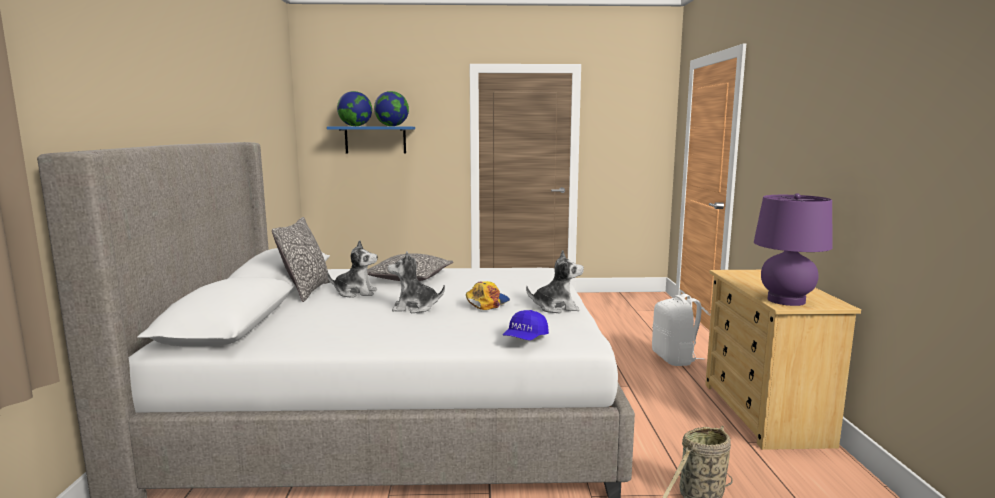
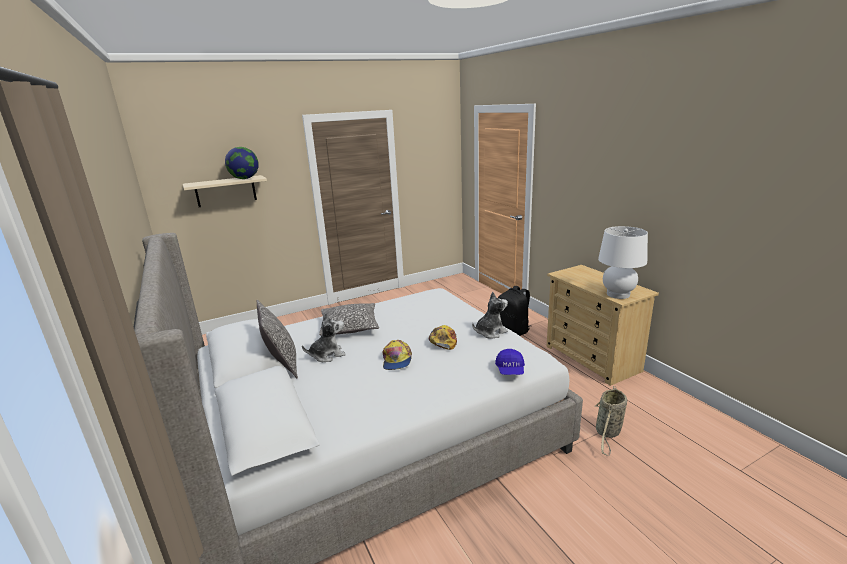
camera: 25 degrees left, 10 degrees up
(355, 126) = (208, 182): globe -> none
(375, 140) = (226, 191): blue shelf -> beige shelf
(414, 308) = (397, 360): plush toy -> cap
(675, 359) = (513, 330): white backpack -> black backpack
(786, 300) = (618, 294): purple table lamp -> white table lamp

